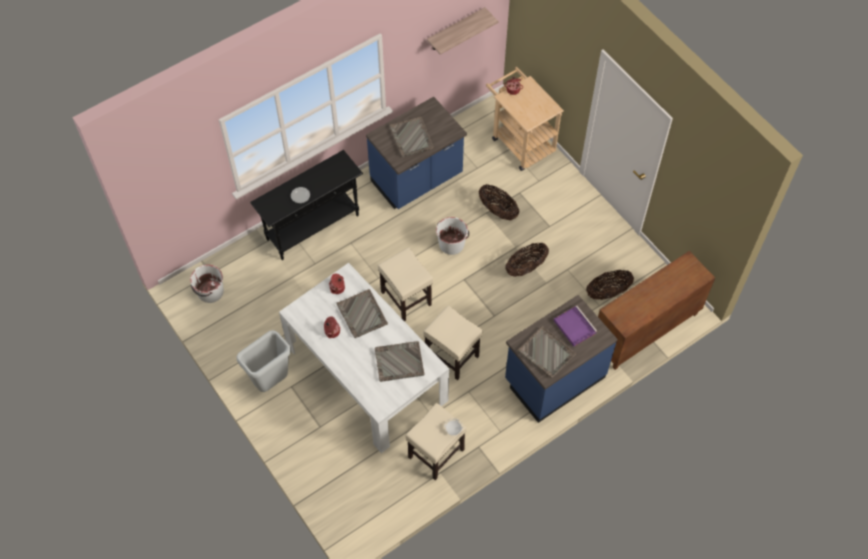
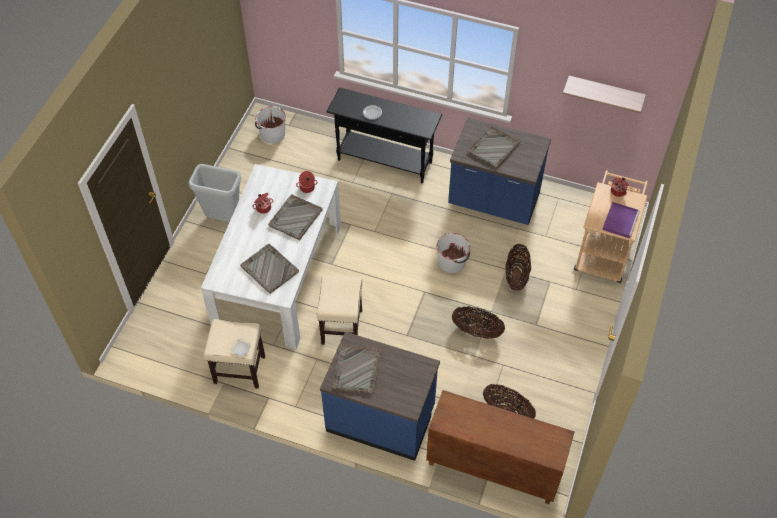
camera: 55 degrees right, 5 degrees down
(406, 298) = (371, 262): beige stool -> none
(574, 326) = (402, 376): purple tray -> purple tray (620, 220)

